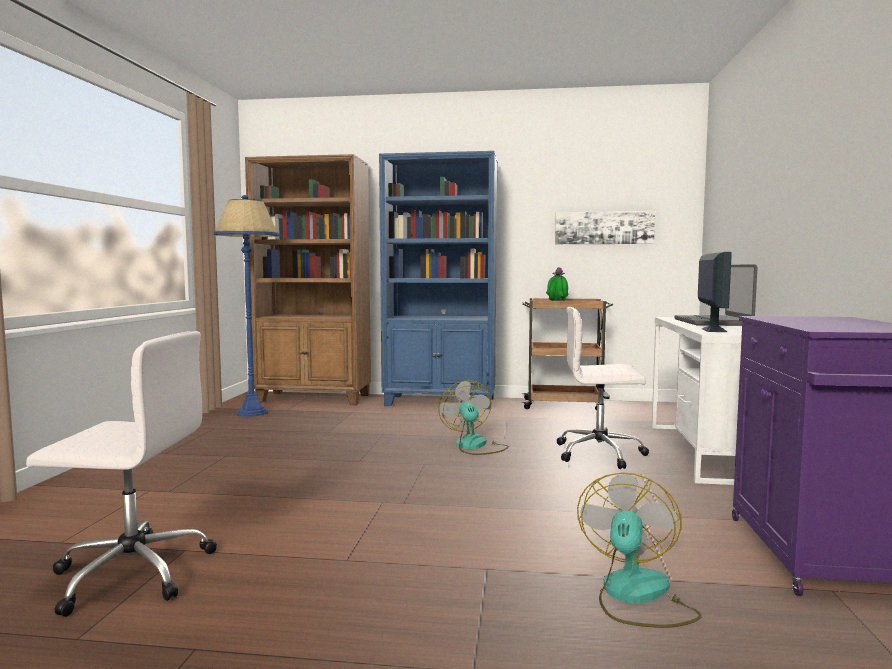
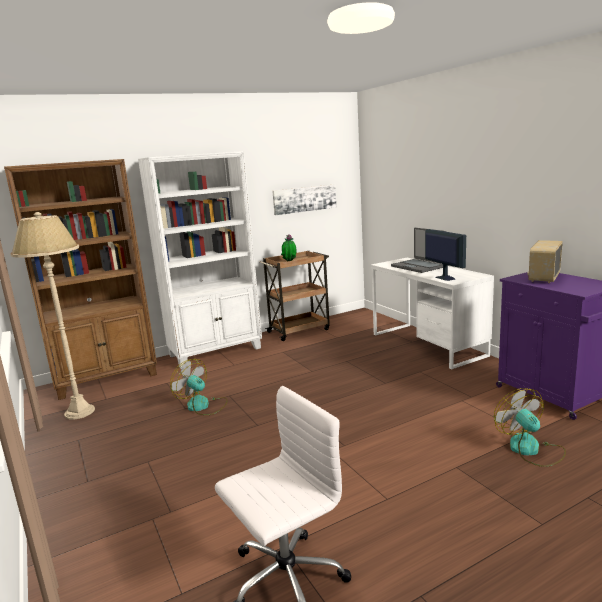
camera: 35 degrees left, 10 degrees up
(252, 412) = (79, 412): blue floor lamp -> beige floor lamp
(441, 402) = (216, 352): blue bookcase -> white bookcase
(474, 446) = (306, 384): fan -> fan (202, 406)
(601, 453) = (381, 364): white office chair -> none
(817, 319) = (543, 278): none -> radio

